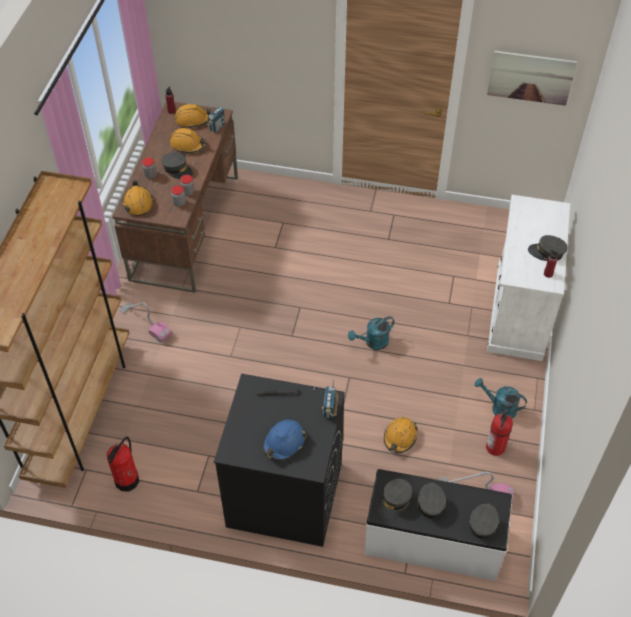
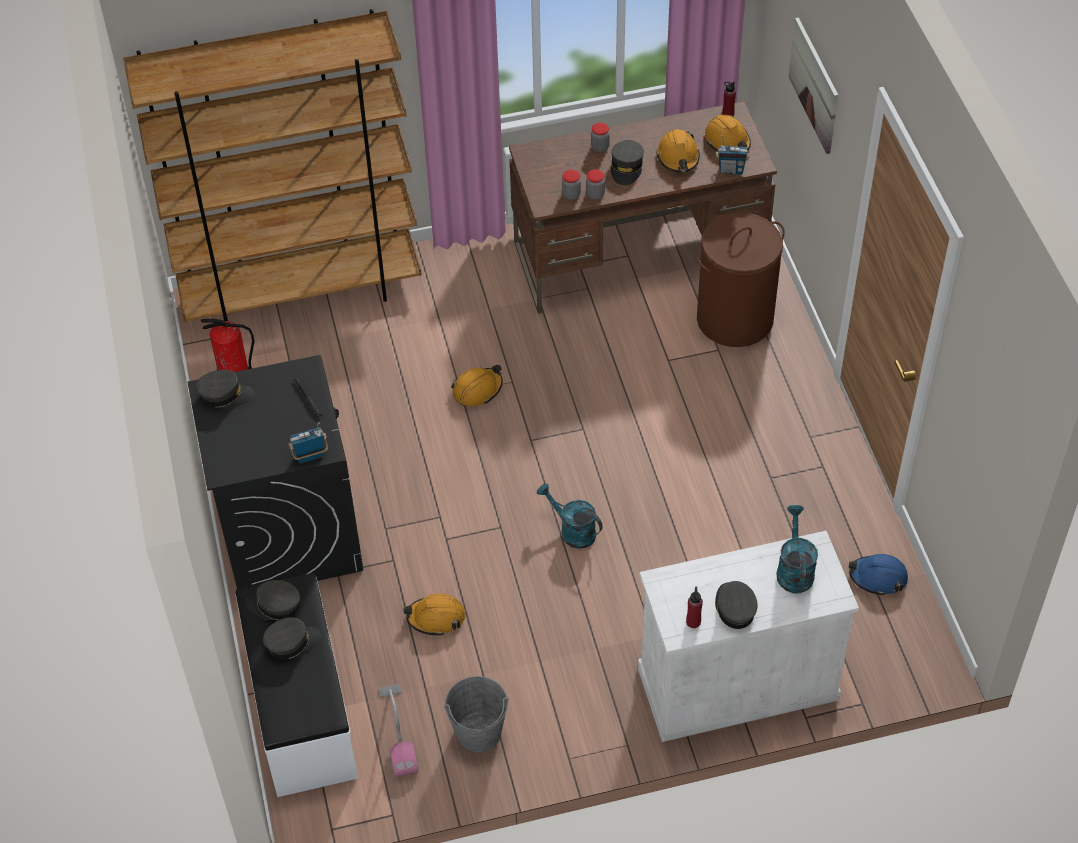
camera: 65 degrees right, 0 degrees up
(138, 203) = (545, 158): orange hard hat -> orange hard hat (477, 390)
(145, 323) = (461, 289): vacuum cleaner -> none
(265, 206) = (734, 318): none -> brown laundry basket
(284, 443) = (242, 432): blue hard hat -> blue hard hat (878, 577)
(483, 522) = (289, 709): grey cap -> grey cap (225, 395)
(495, 448) = (478, 732): fire extinguisher -> grey bucket
(499, 408) = (547, 715): turquoise watering can -> turquoise watering can (794, 569)
(530, 77) = (979, 422): picture -> picture (814, 85)

